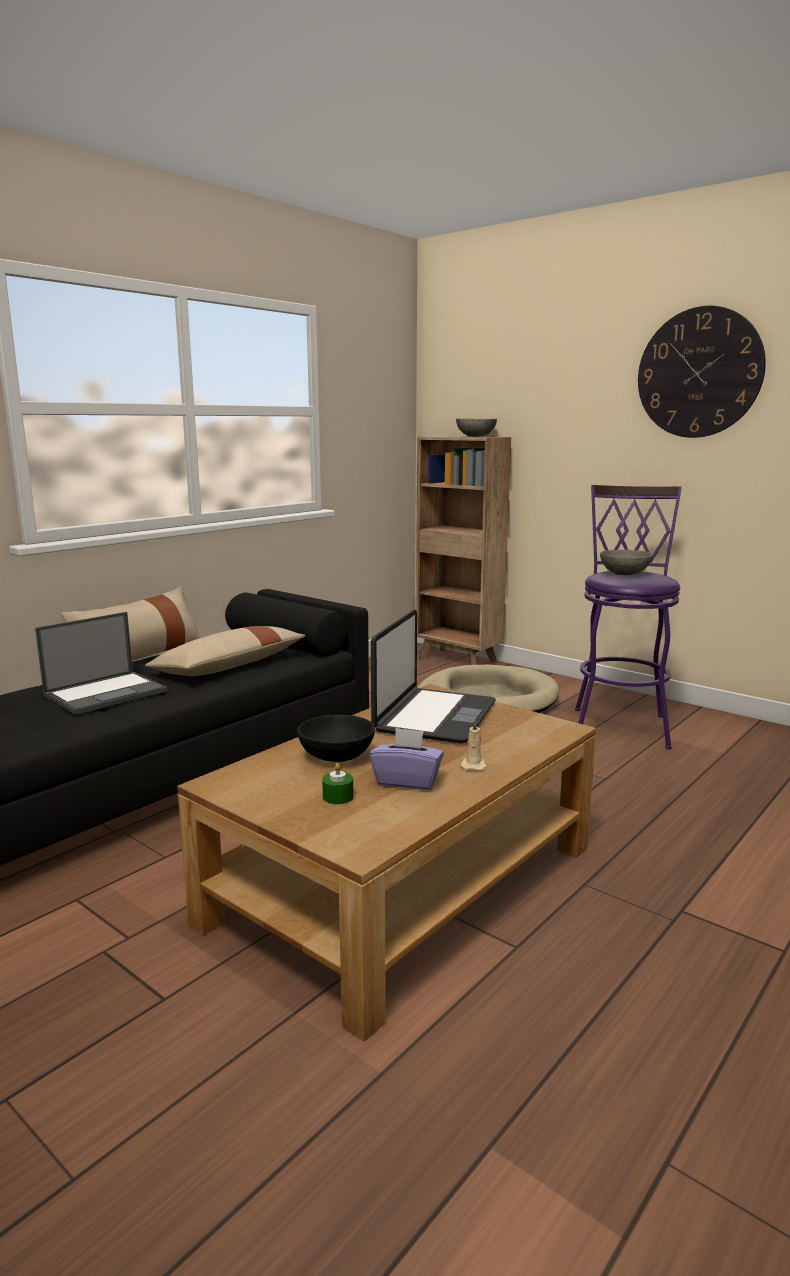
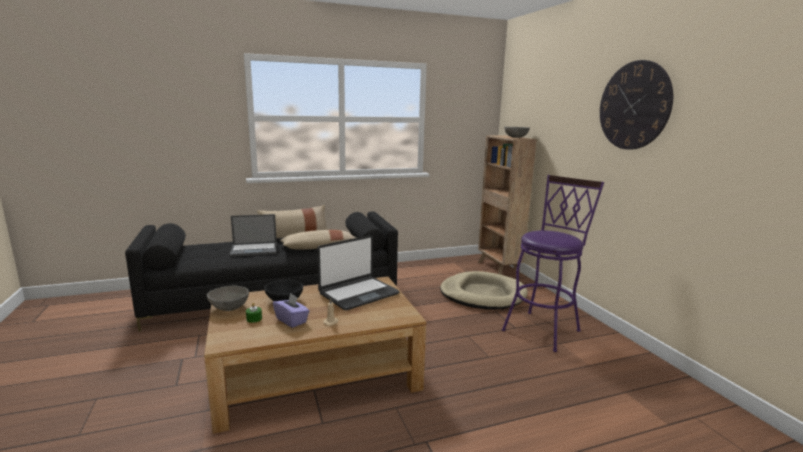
camera: 30 degrees right, 0 degrees up
(625, 574) = (547, 234): grey bowl -> grey bowl (230, 308)

